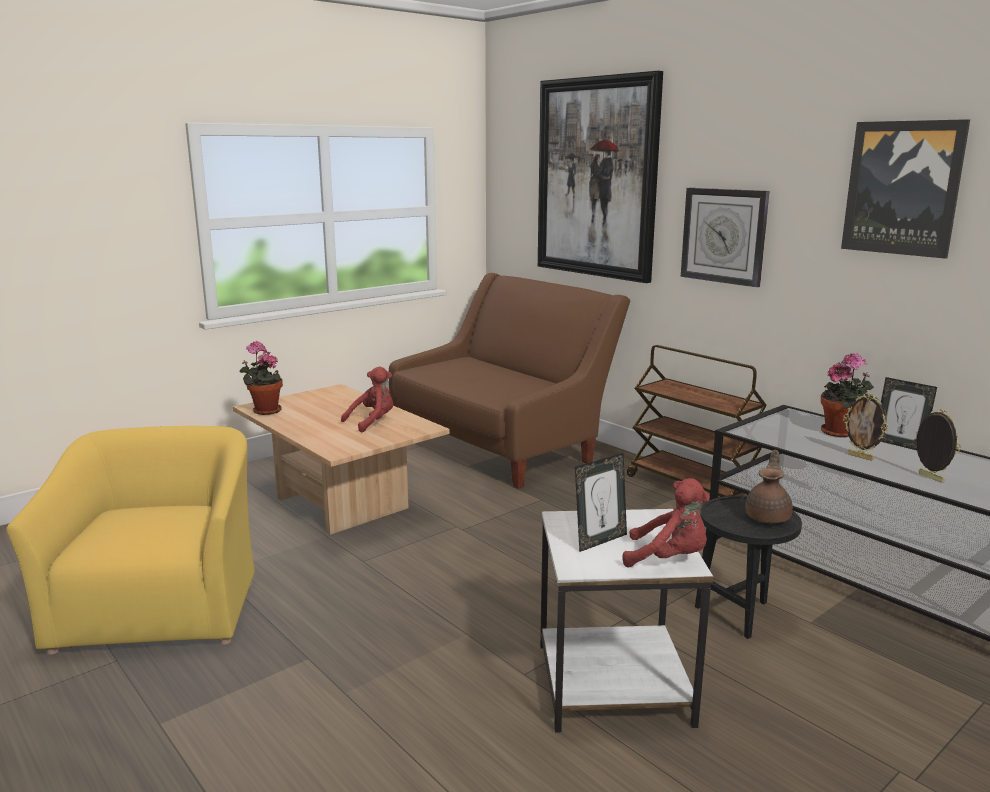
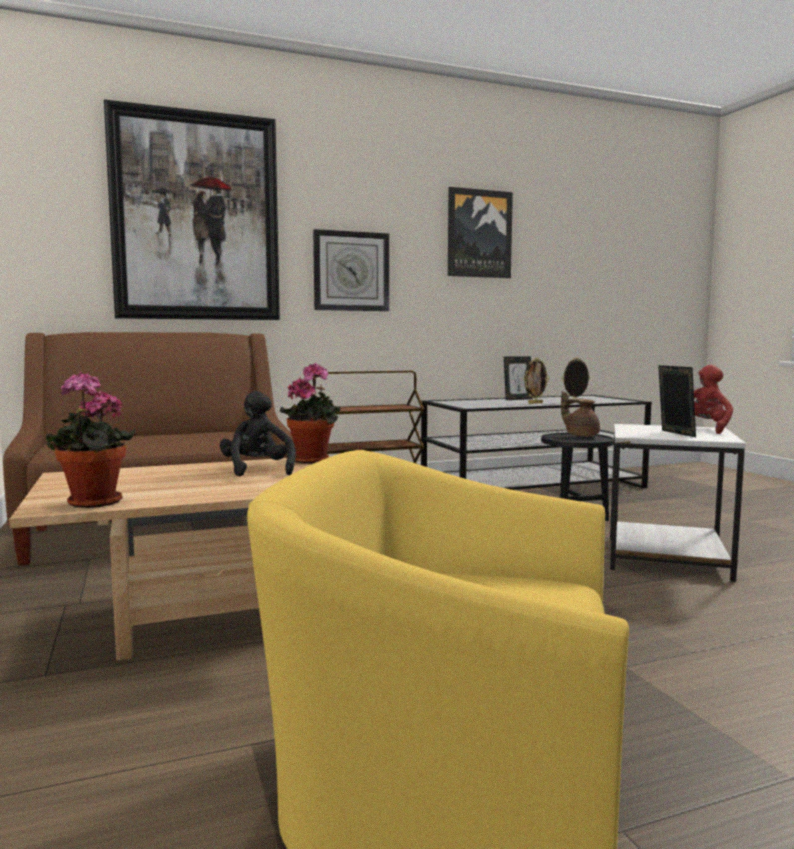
camera: 70 degrees left, 10 degrees down
(372, 422) = (258, 470): red plush toy -> black plush toy
(840, 432) = (488, 401): potted plant -> potted plant (313, 460)

